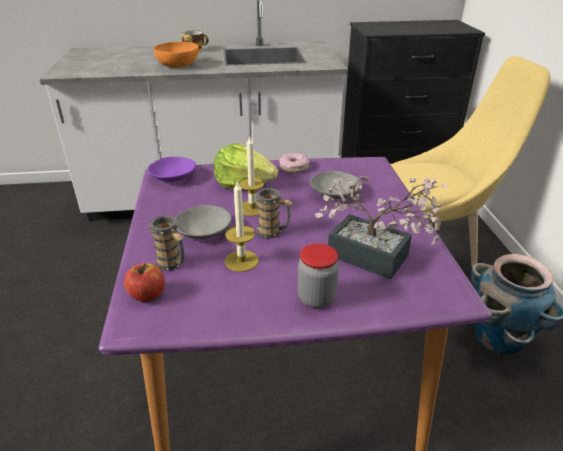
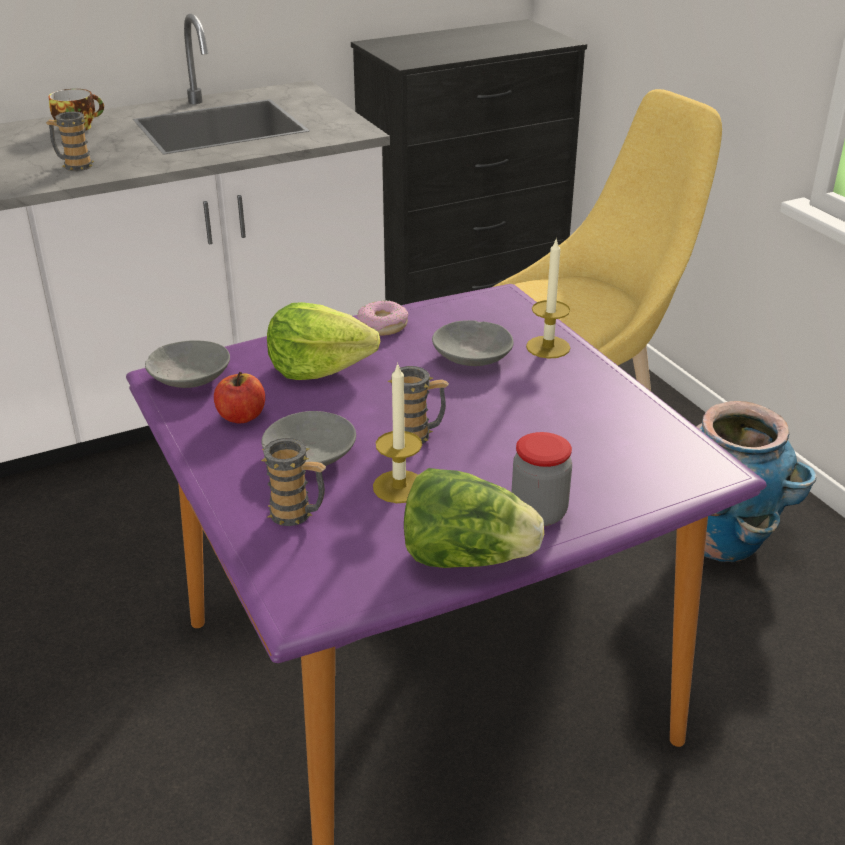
camera: 20 degrees left, 0 degrees up
(147, 295) = (292, 566): apple -> apple (241, 416)
(173, 177) = (189, 378): purple bowl -> grey bowl
(178, 65) = (73, 165): orange bowl -> mug
(252, 208) = (360, 404): candle -> candle (548, 347)
(252, 316) = (466, 558): none -> lettuce
(376, 259) = (587, 443): potted plant -> none

